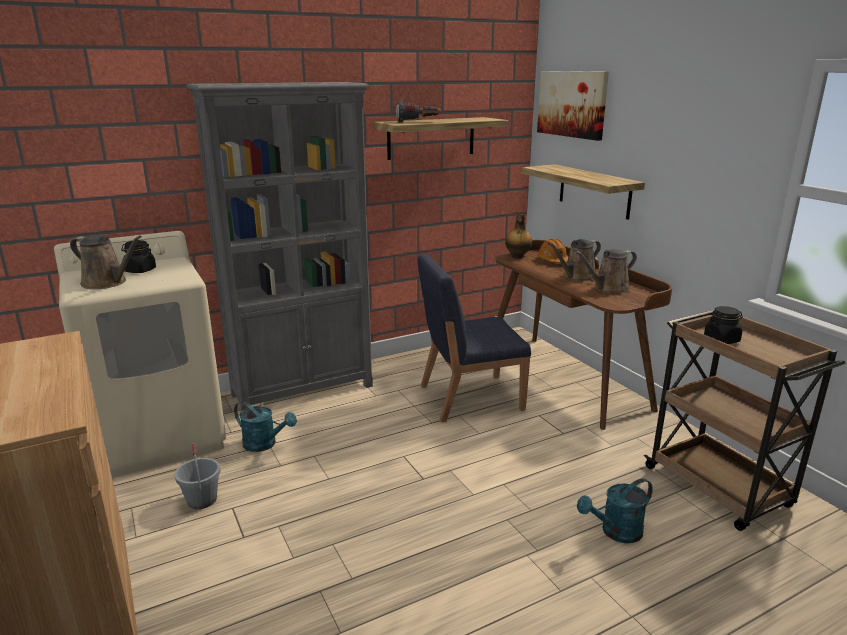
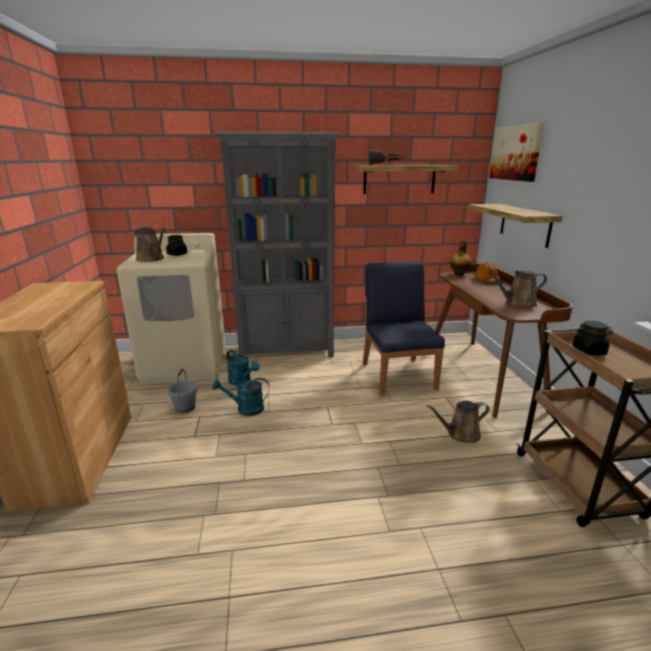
camera: 20 degrees right, 0 degrees up
(469, 397) = (398, 375): blue chair -> blue chair turned 75 degrees clockwise
(576, 277) = (496, 292): brown watering can -> brown watering can (460, 434)
(615, 532) = (461, 498): turquoise watering can -> turquoise watering can (245, 409)

